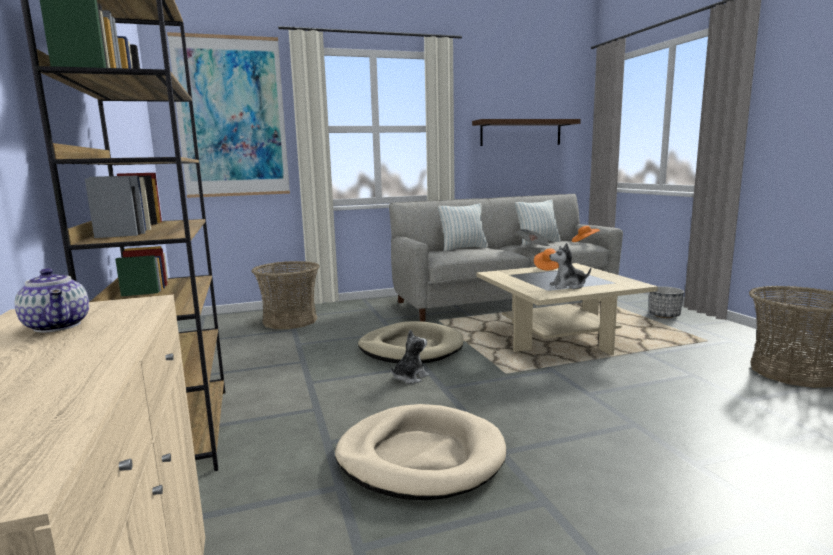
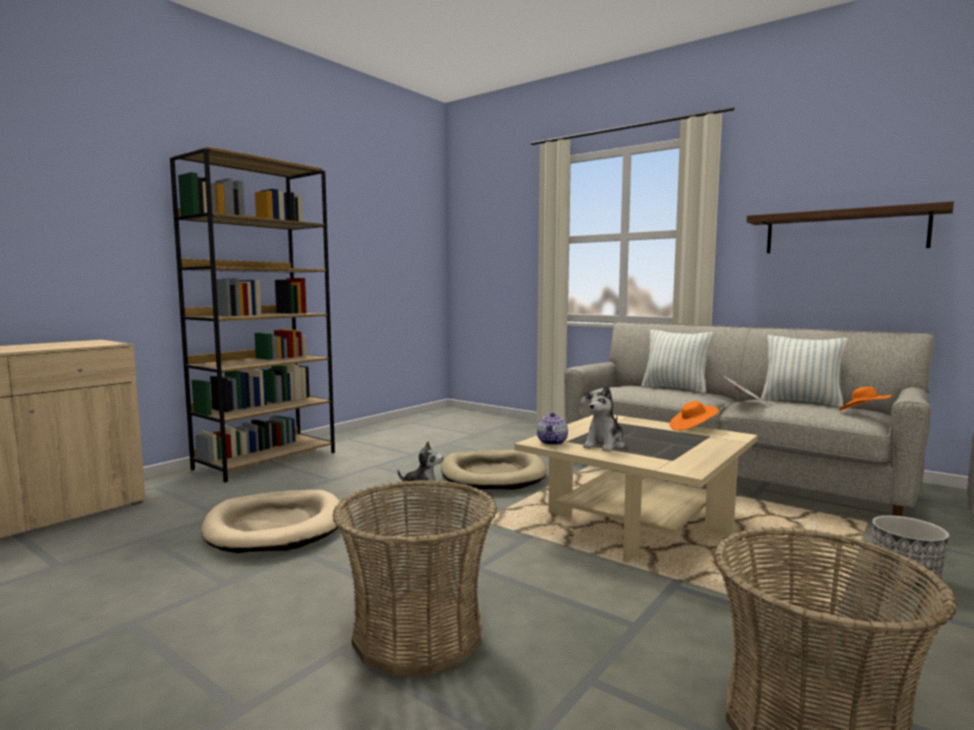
camera: 55 degrees right, 5 degrees down
(59, 326) = (61, 344): teapot -> teapot (553, 442)
(232, 118) = (497, 233): picture -> none
(290, 321) = (493, 428): basket -> basket (418, 634)
(568, 286) = (604, 445): plush toy -> plush toy turned 105 degrees counterclockwise

